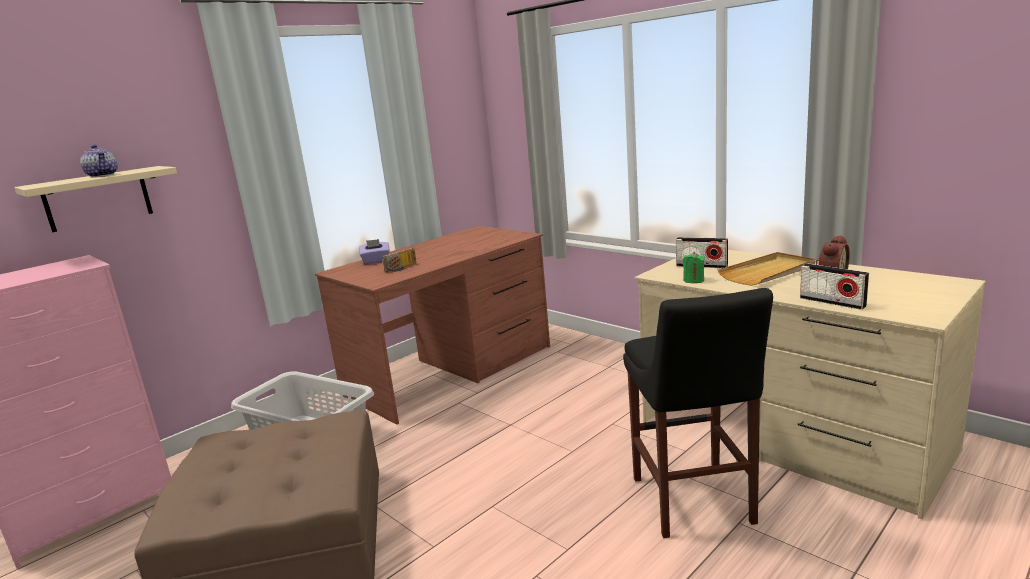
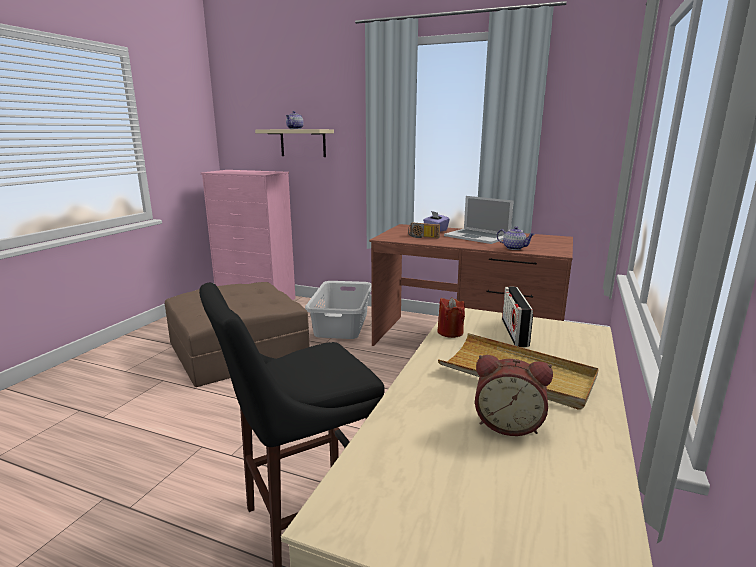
camera: 65 degrees right, 0 degrees up
(432, 250) = (477, 236): none -> laptop
(493, 244) = (514, 248): none -> teapot
(693, 280) = (450, 332): green candle -> red candle
(832, 302) = (396, 424): radio -> none

